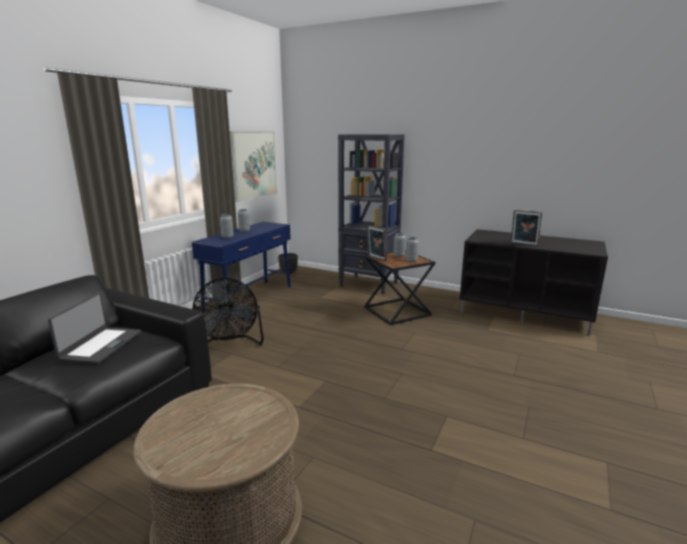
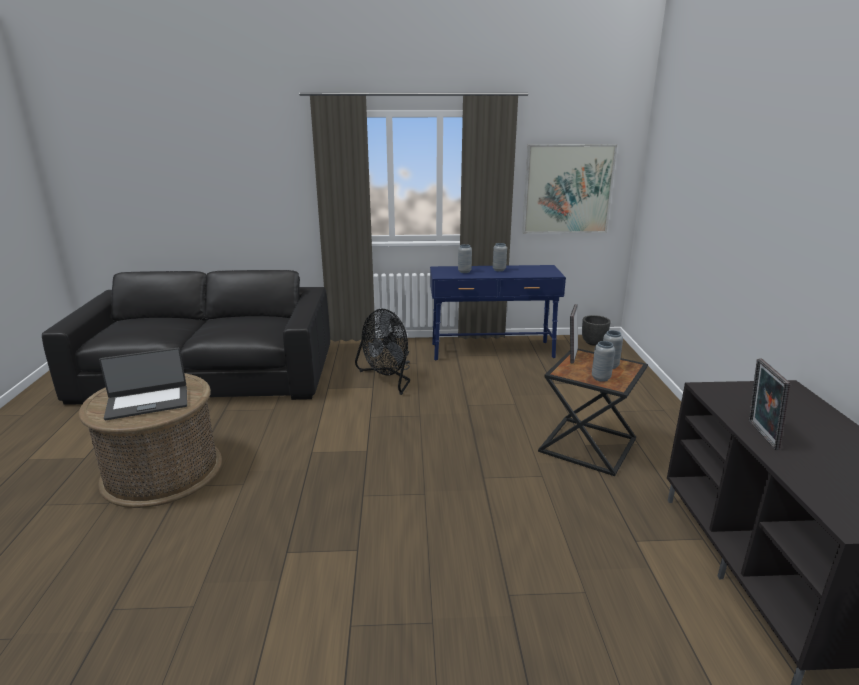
camera: 60 degrees right, 5 degrees up
(101, 345) = (243, 324): laptop -> laptop (147, 402)
(369, 284) = (645, 401): black bookcase -> none

